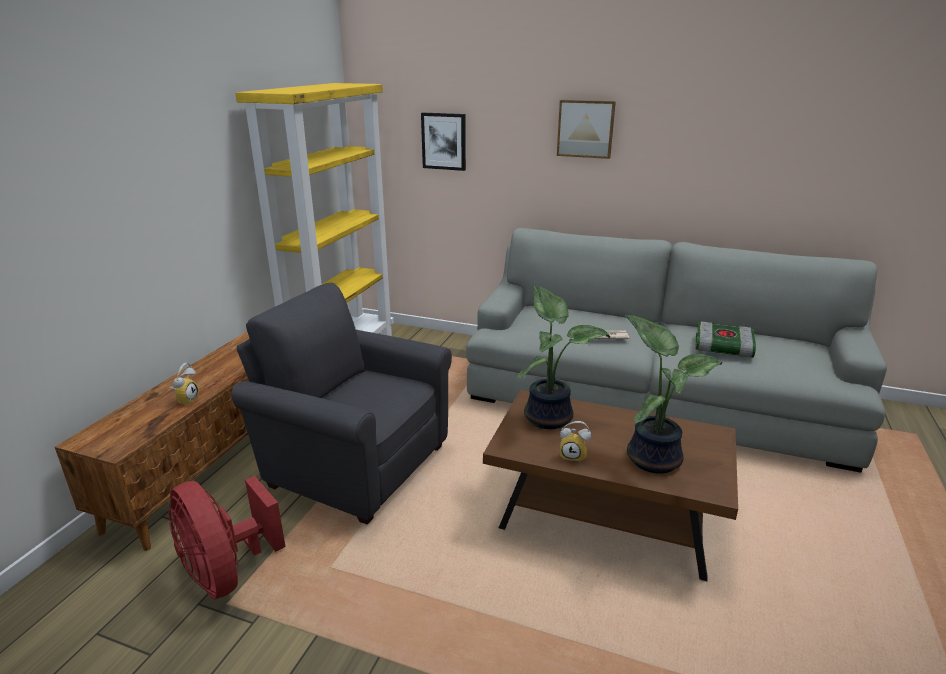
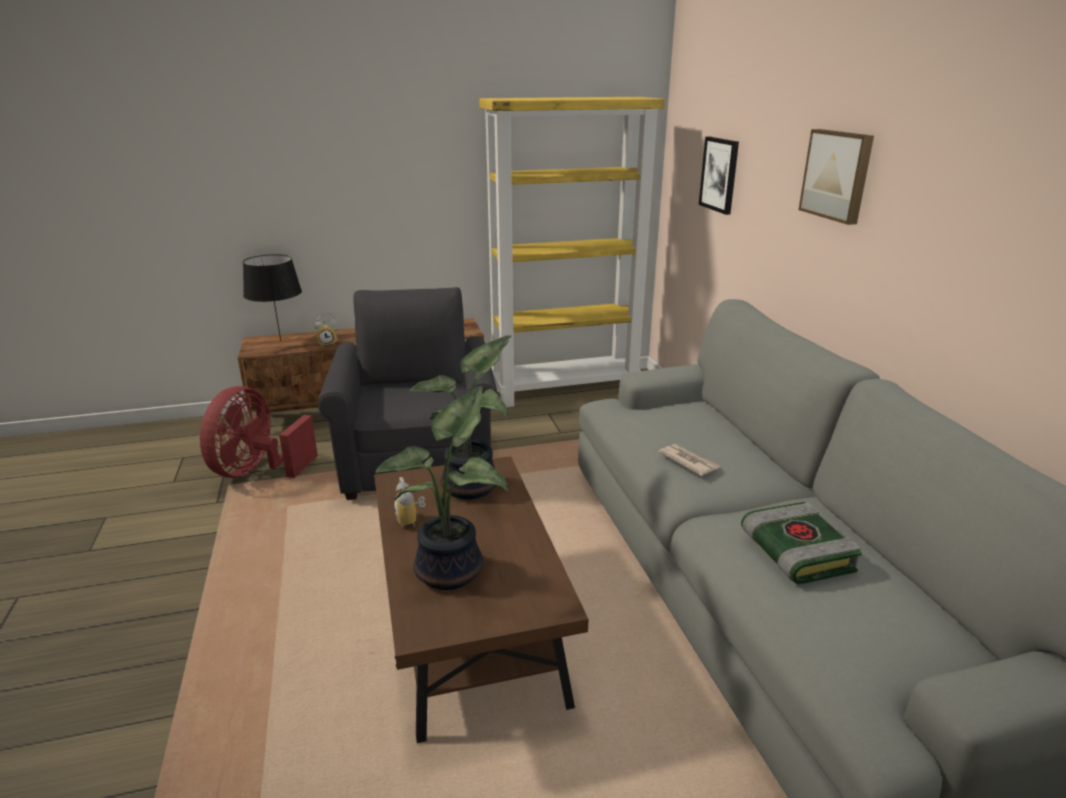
camera: 55 degrees right, 0 degrees up
(120, 424) = (280, 340): none -> black table lamp

